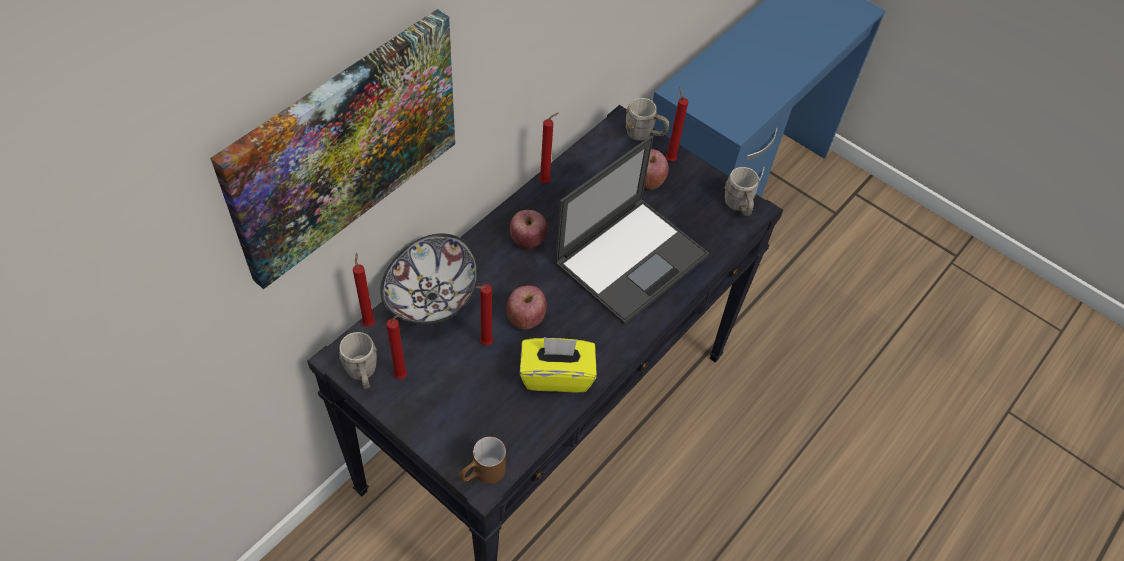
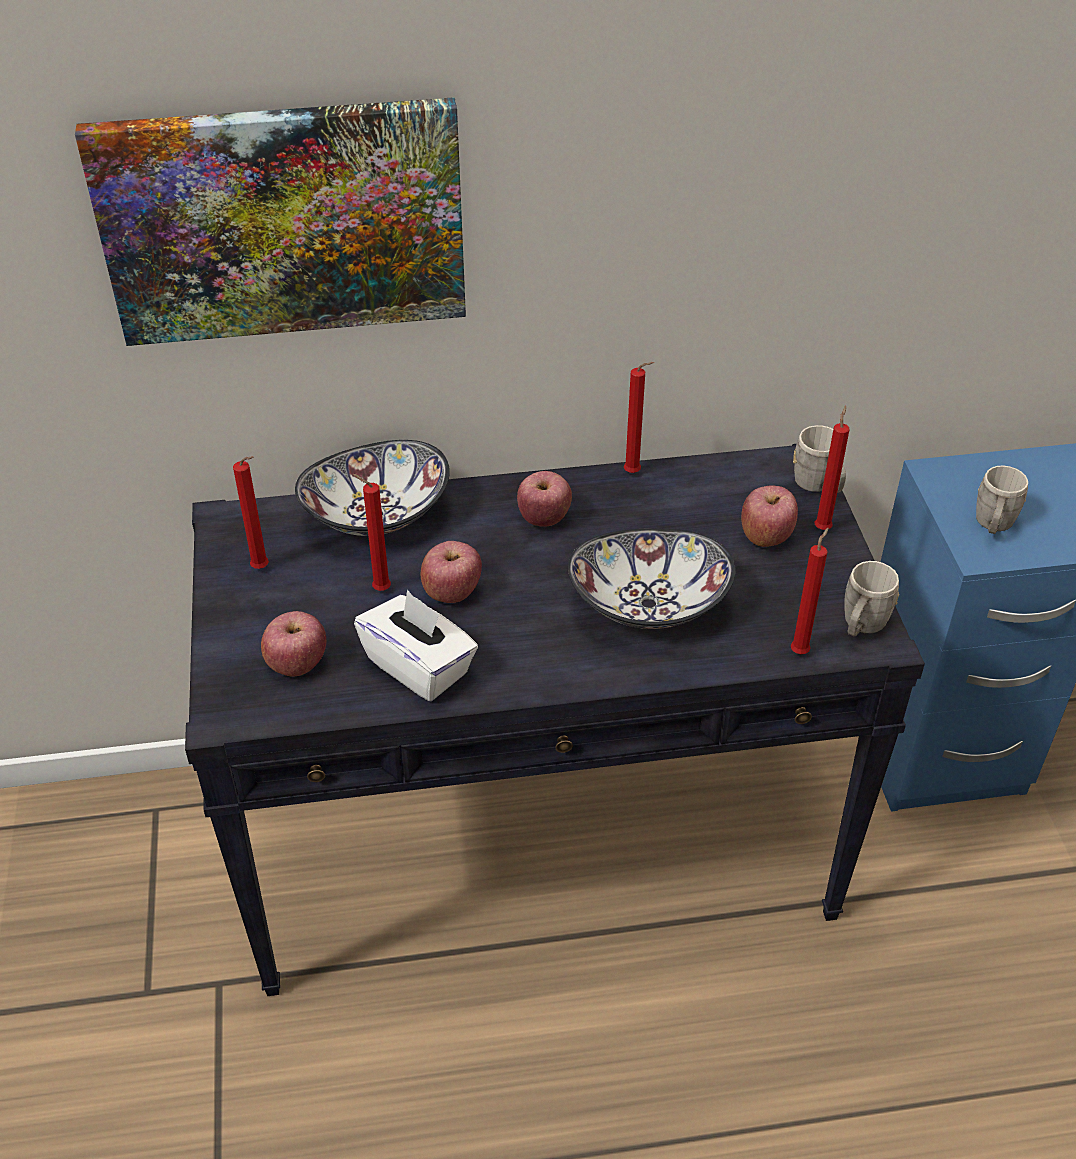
camera: 45 degrees right, 10 degrees down
(362, 374) = (227, 544): grey mug -> grey mug (993, 525)
(369, 322) = (288, 502): red candle -> red candle (801, 650)
(482, 473) = (230, 708): brown mug -> none
(489, 420) = (297, 663): none -> apple
(556, 375) = (419, 666): yellow tissue box -> white tissue box
(632, 258) = (648, 603): laptop -> bowl

